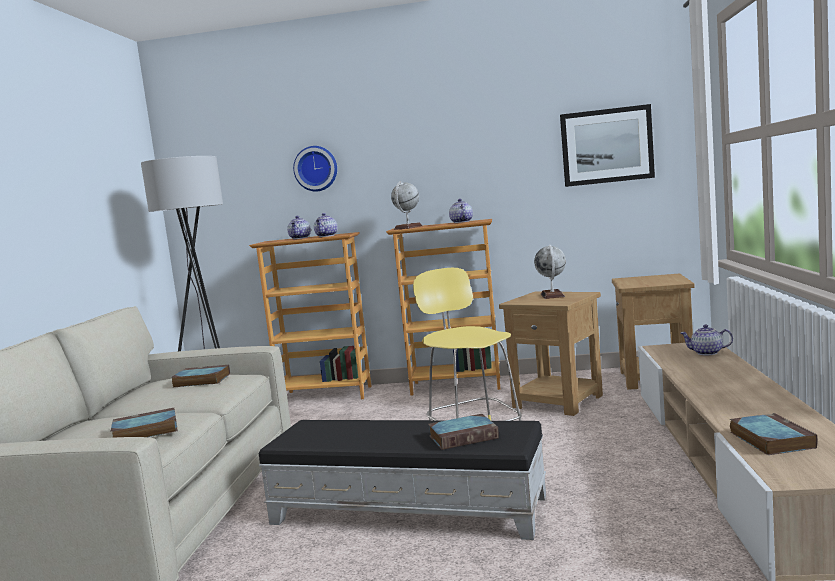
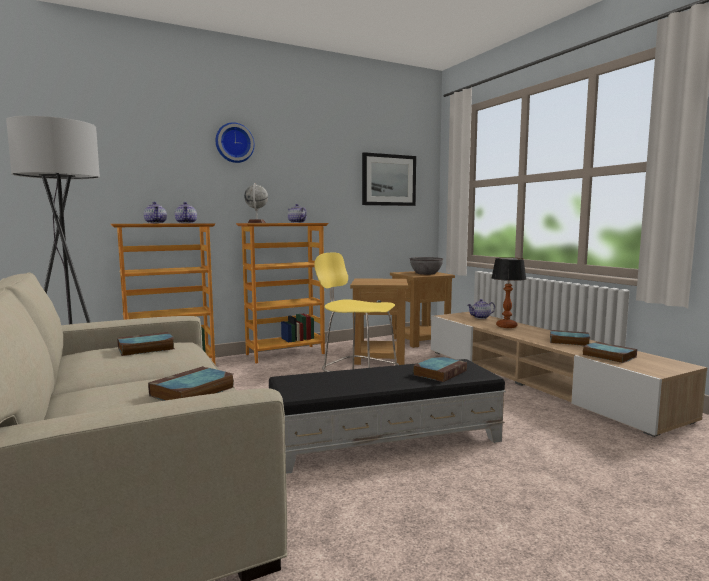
camera: 35 degrees left, 0 degrees up
(316, 168) = (167, 162): wall clock -> wall clock (234, 143)
(552, 295) = (378, 280): globe -> none
(655, 281) = (426, 273): none -> grey bowl
(714, 371) = (506, 326): none -> table lamp
(760, 406) = (568, 341): none -> book

